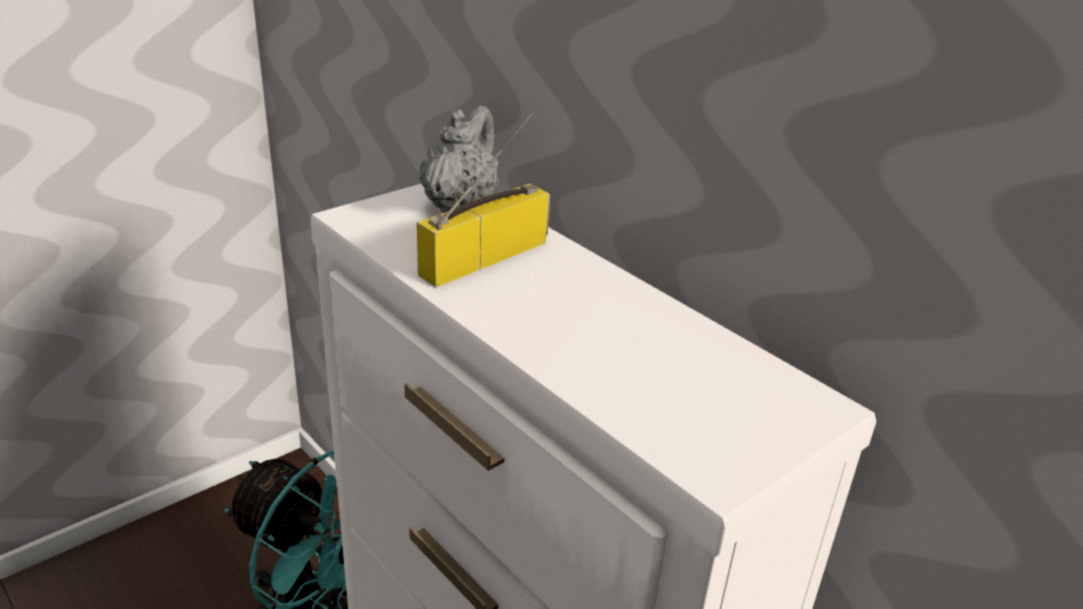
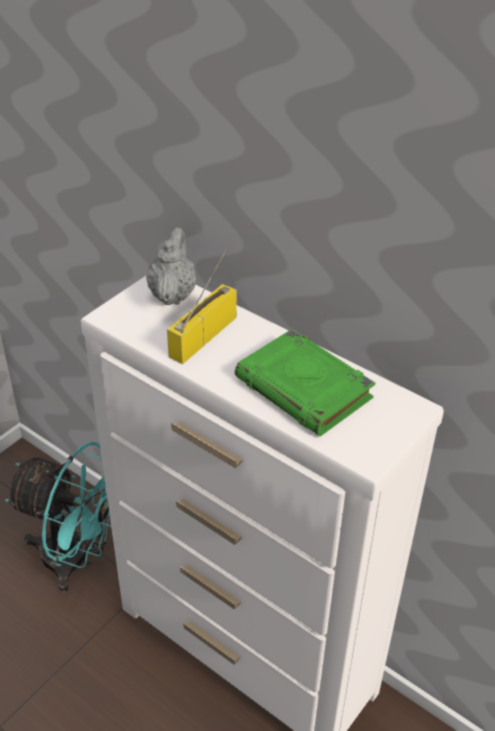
camera: 10 degrees left, 10 degrees up
(628, 349) = (305, 389): none -> green book

